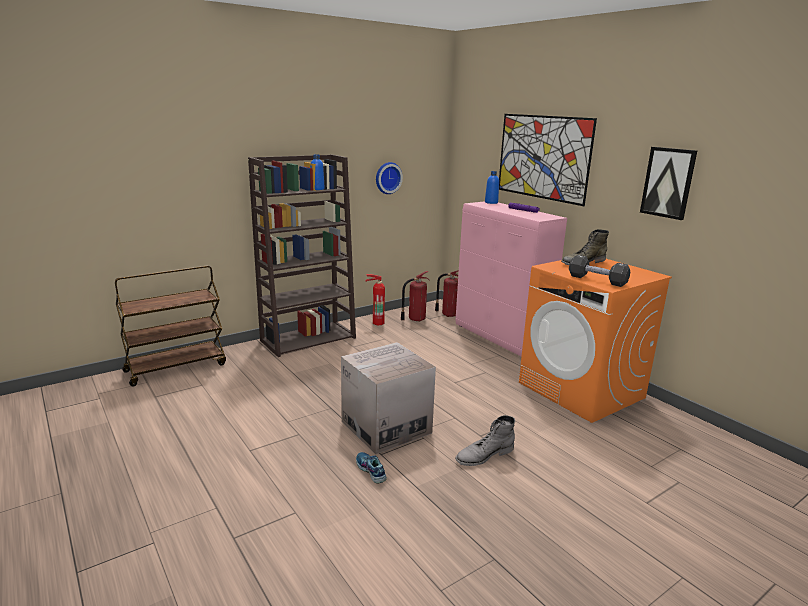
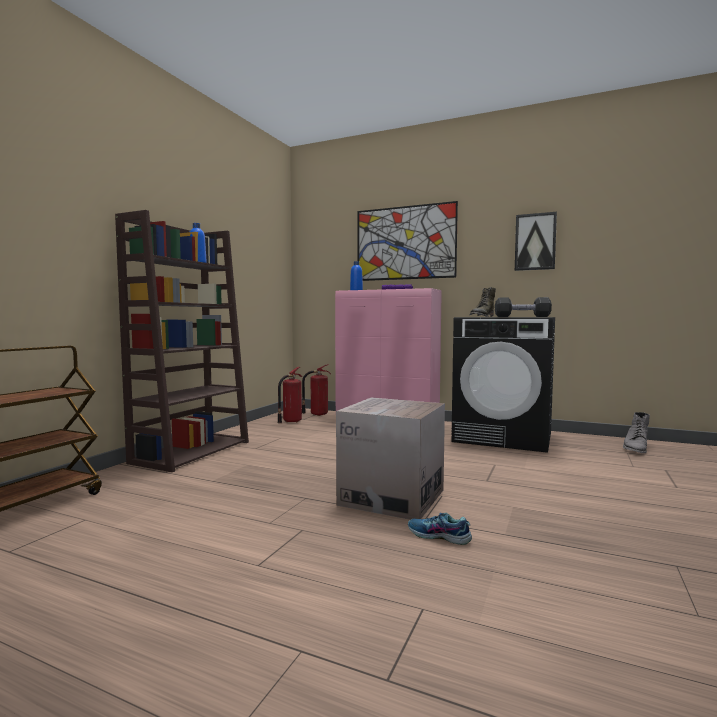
camera: 30 degrees left, 15 degrees down
(377, 322) = (255, 429): fire extinguisher -> none
(387, 178) = (247, 272): wall clock -> none
(484, 455) = (515, 492): grey boot -> grey boot (635, 448)
(581, 390) = (504, 437): orange washing machine -> black washing machine

